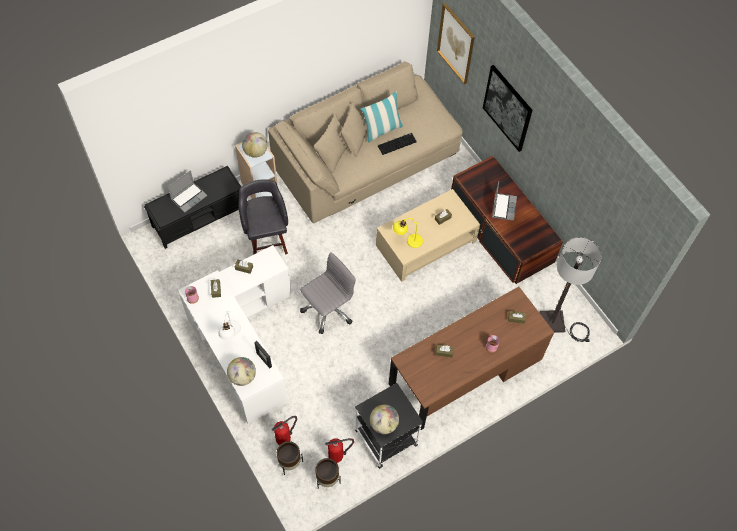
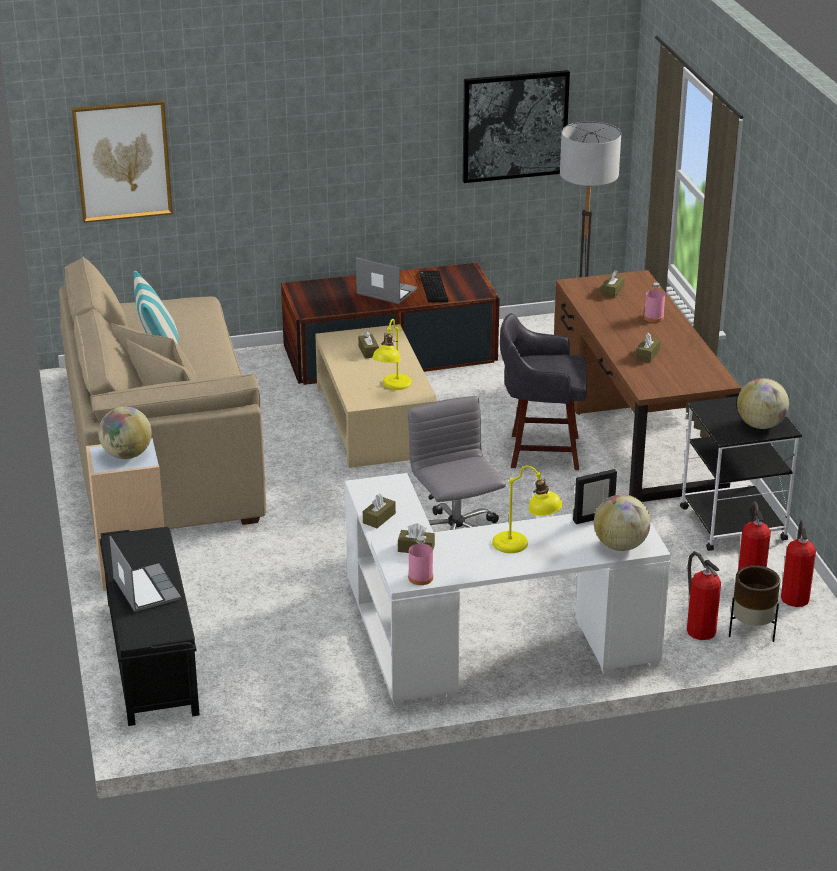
camera: 70 degrees left, 30 degrees down
(231, 335) = (525, 546): white table lamp -> yellow table lamp
(267, 240) = (263, 581): grey stool -> grey stool (540, 452)
(327, 479) = (794, 596): brown planter -> fire extinguisher
(397, 143) = (199, 345): keyboard -> keyboard (432, 287)
(507, 108) = (281, 154): picture -> picture (514, 126)

